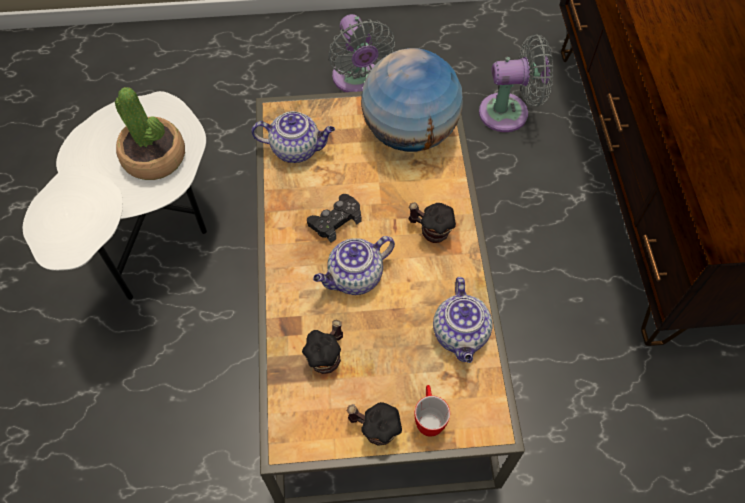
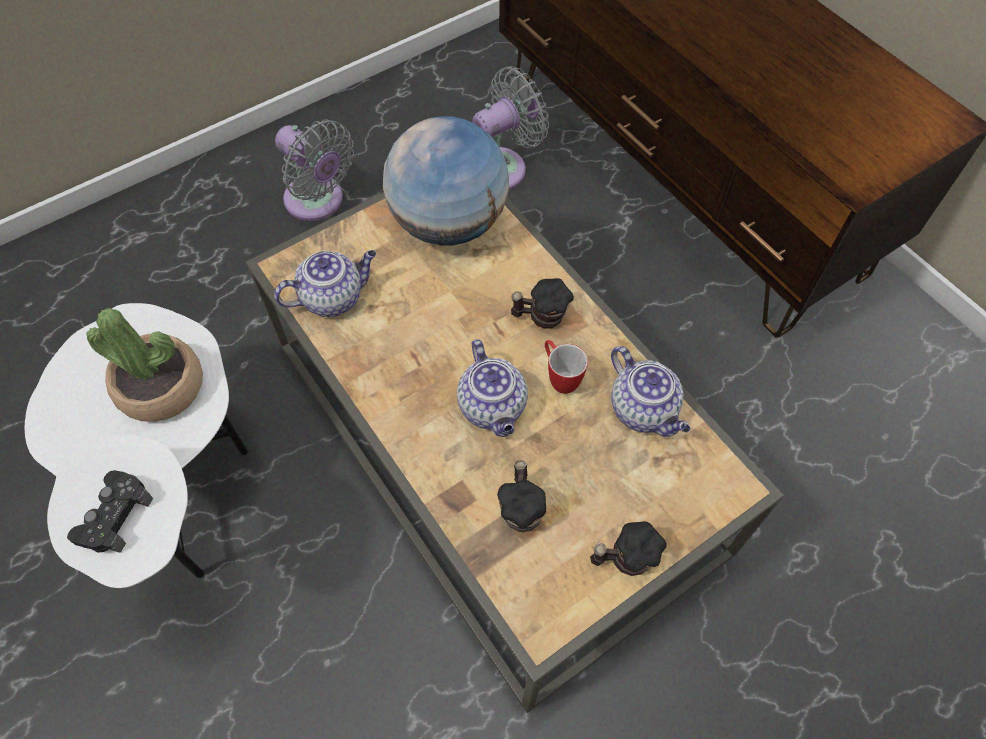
camera: 30 degrees left, 0 degrees up
(335, 221) = (431, 356): black game controller -> black game controller (114, 516)
(354, 278) = (493, 408): teapot -> teapot turned 45 degrees counterclockwise
(428, 418) = (670, 515): mug -> mug (559, 377)

